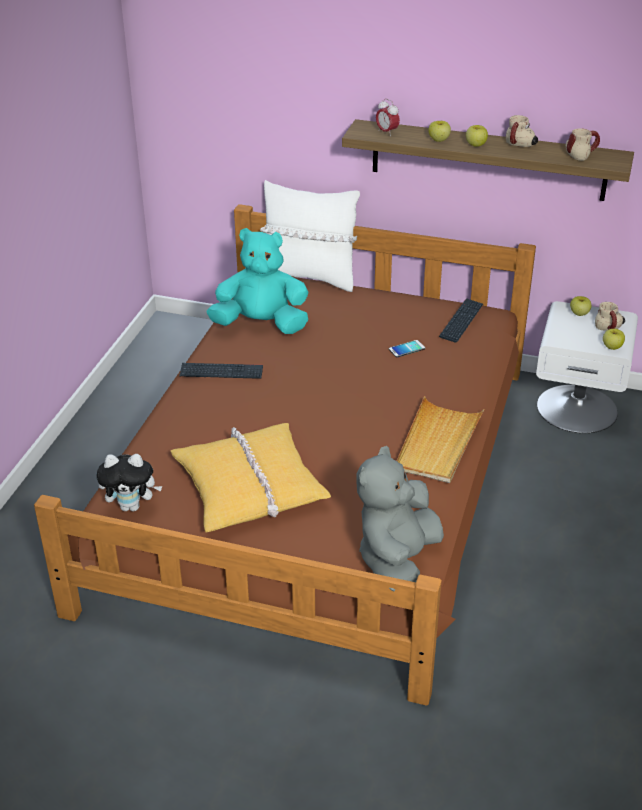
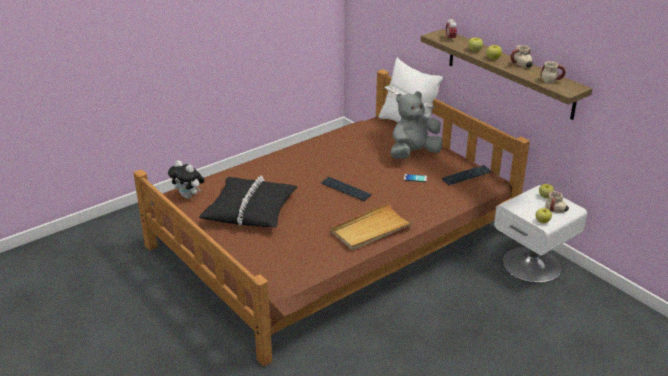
camera: 35 degrees right, 5 degrees down
(221, 372) = (302, 154): keyboard -> keyboard (345, 189)
(249, 487) = (250, 210): yellow pillow -> black pillow
(261, 325) = (351, 139): turquoise plush toy -> none
(397, 560) = (279, 273): grey plush toy -> grey plush toy (413, 154)

